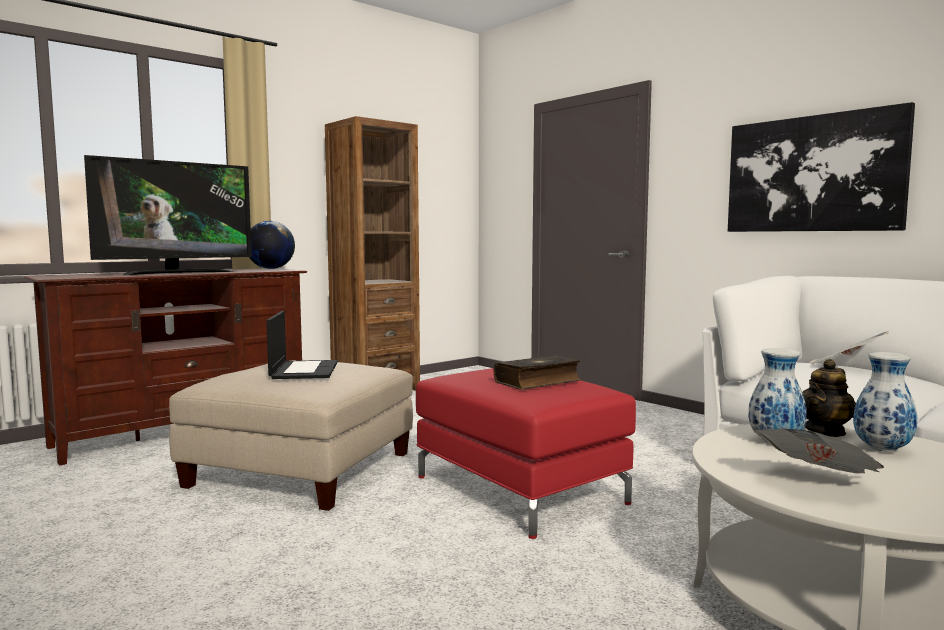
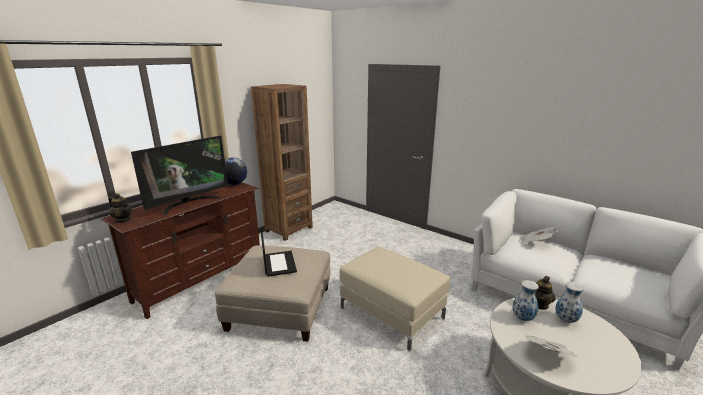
camera: 10 degrees left, 15 degrees up
(55, 276) = (123, 220): none -> teapot
(520, 489) = (392, 313): red ottoman -> beige ottoman
(538, 382) = (403, 270): book -> none
(813, 174) = (524, 135): picture -> none

